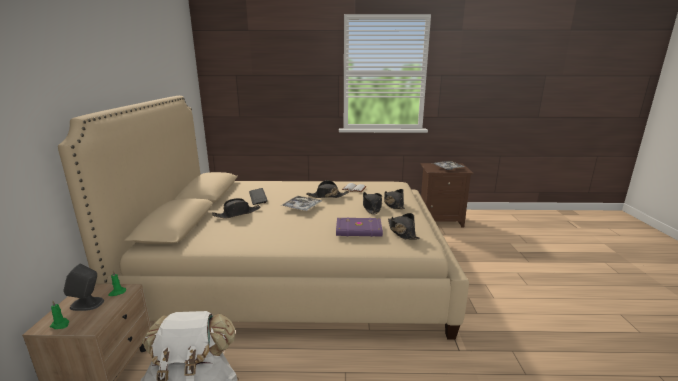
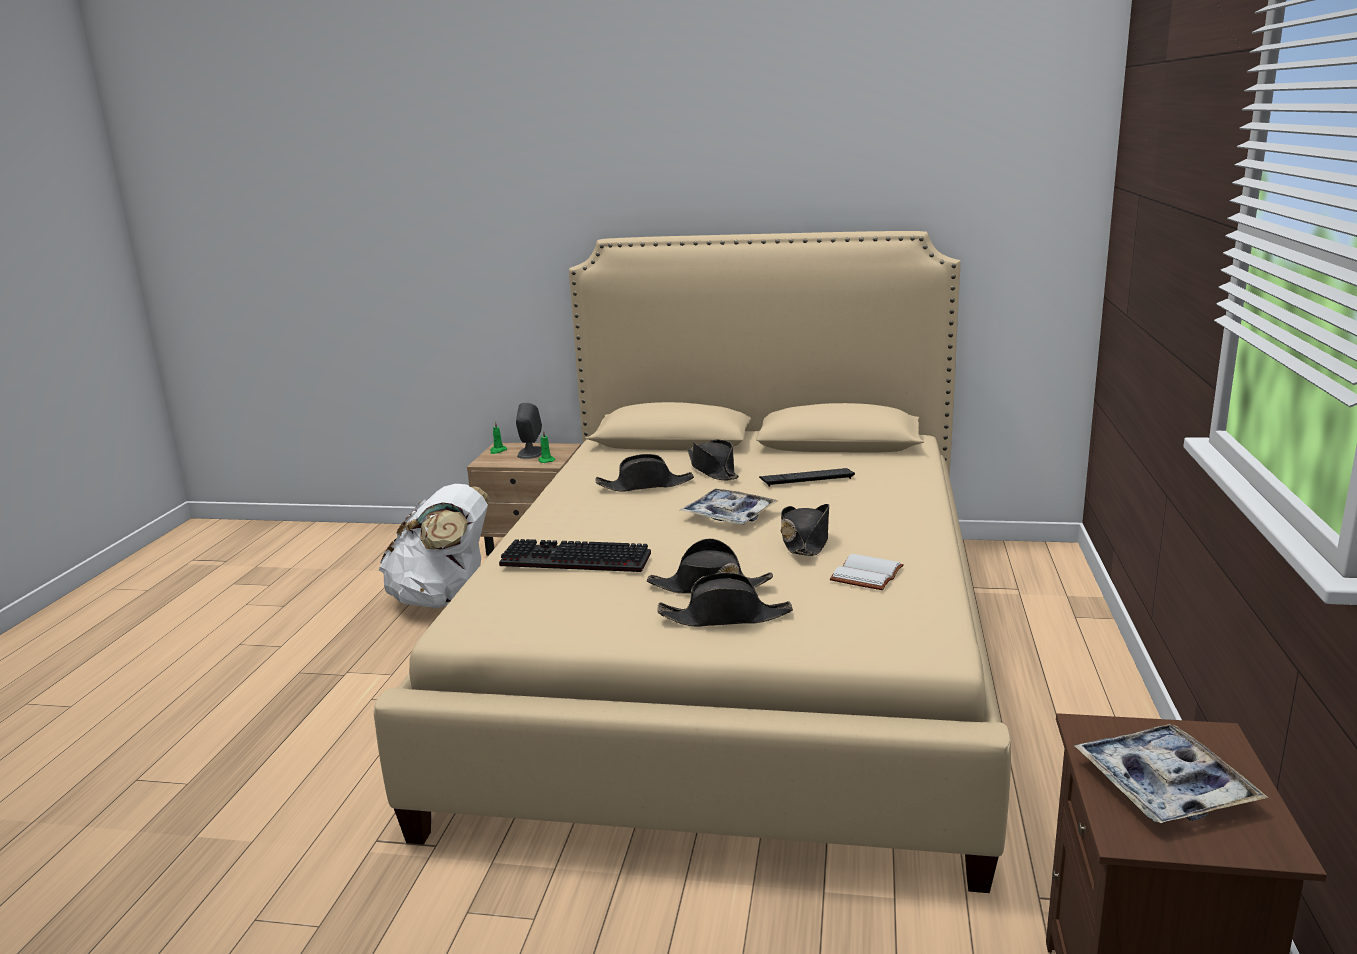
camera: 100 degrees right, 0 degrees up
(359, 230) = (572, 561): purple book -> keyboard
(402, 232) = (538, 604): black hat -> black hat (645, 485)

